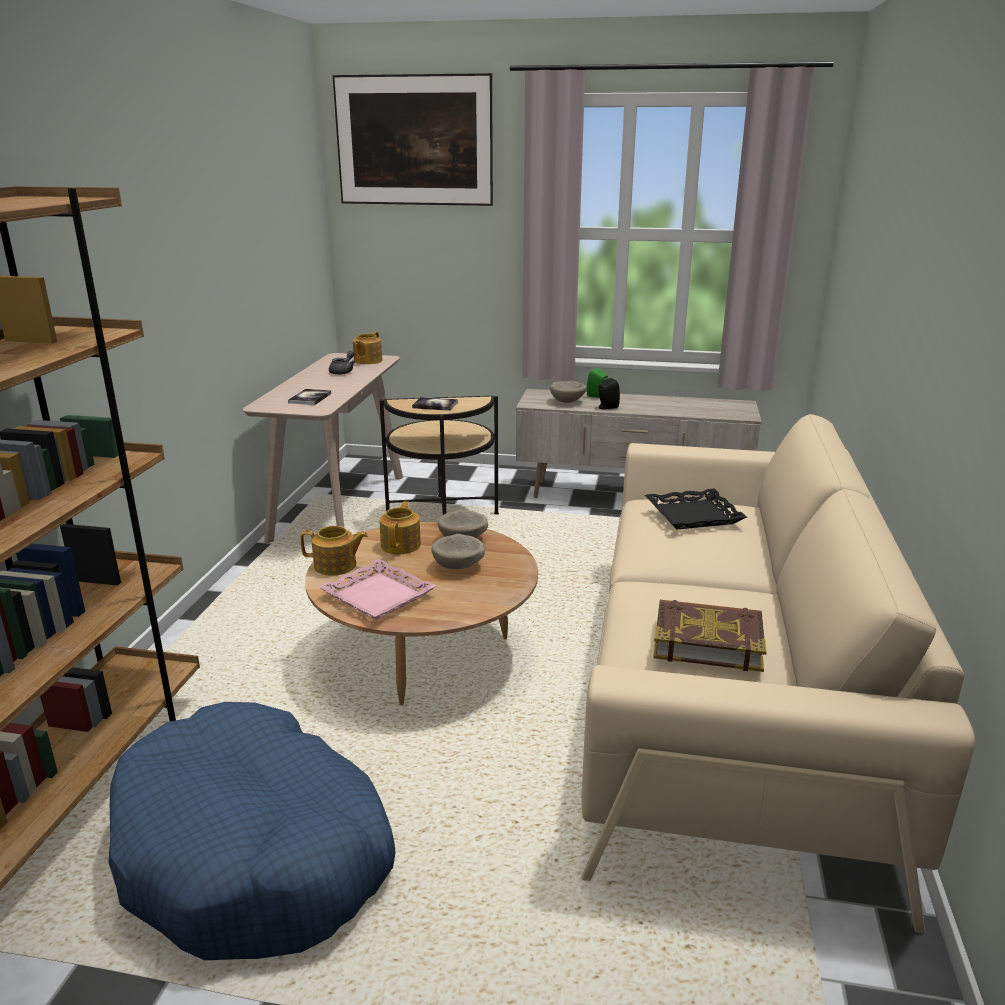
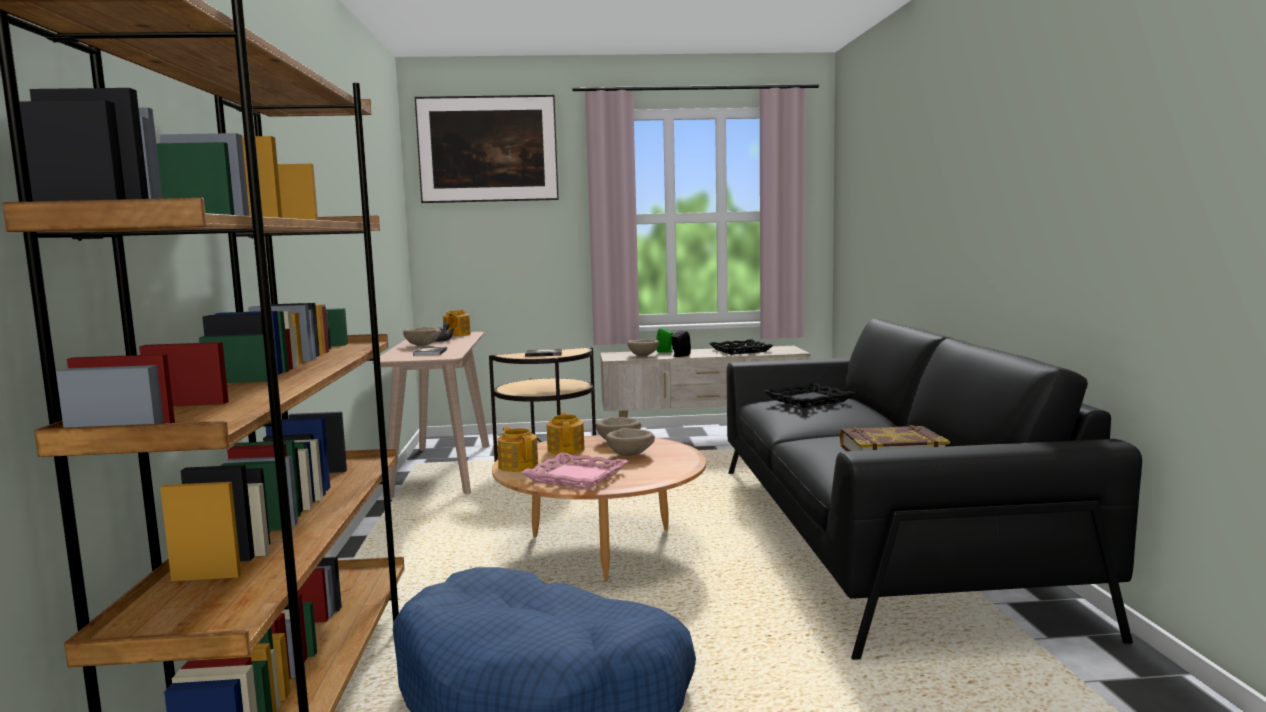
camera: 15 degrees left, 15 degrees down
(317, 381) = (423, 345): none -> beige bowl
(336, 566) = (518, 466): teapot -> teapot turned 105 degrees counterclockwise
(683, 405) = (740, 351): none -> black tray
(728, 691) = (876, 536): beige sofa -> black sofa

